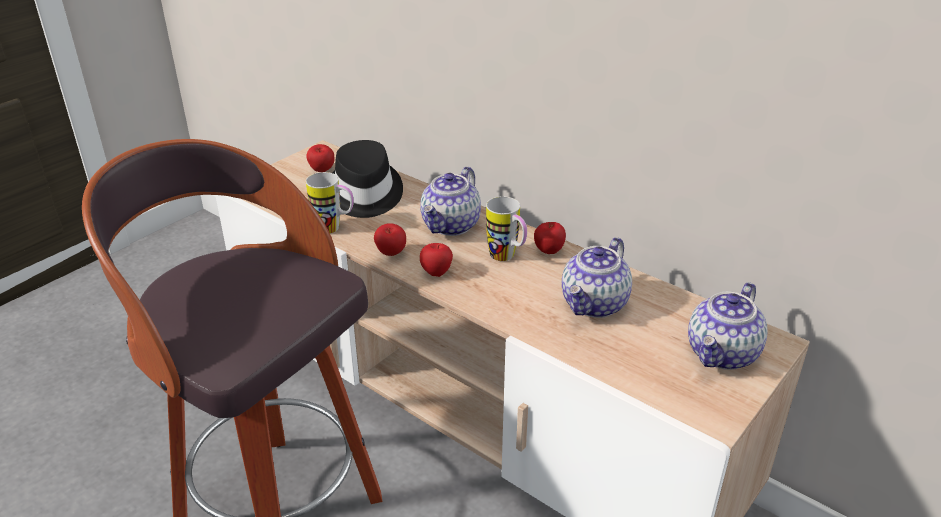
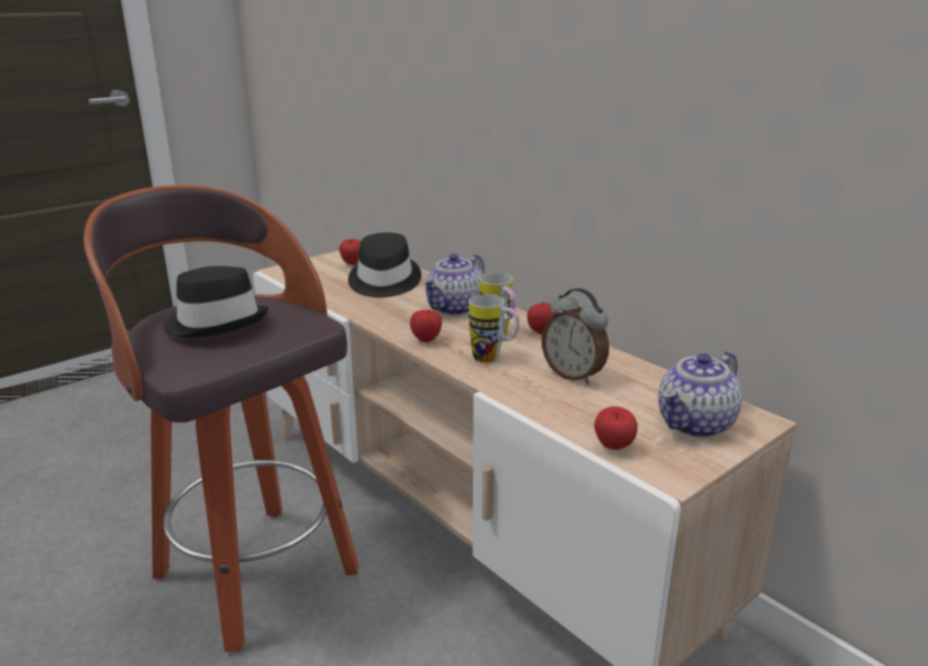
camera: 10 degrees right, 10 degrees down
(232, 294) = (216, 322): none -> black hat
(334, 229) = (345, 303): mug -> mug (493, 359)
(391, 254) = (389, 324): apple -> apple (613, 448)
(595, 304) = (573, 375): teapot -> alarm clock

